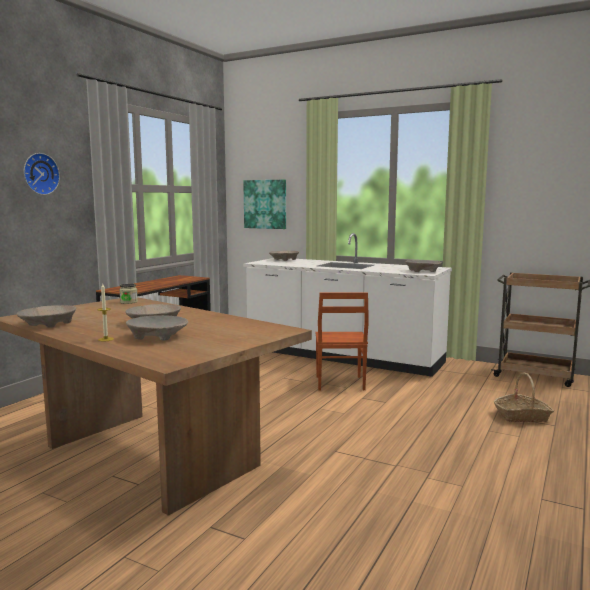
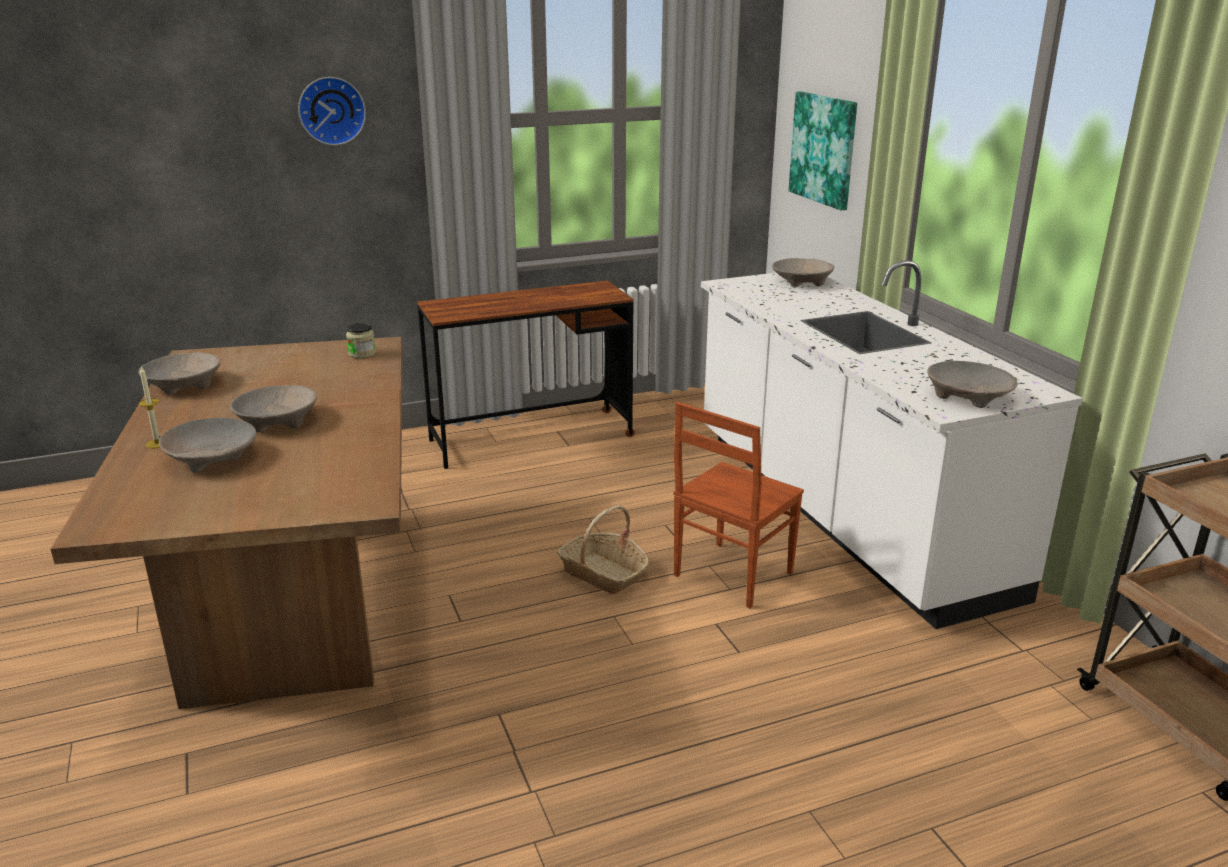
camera: 40 degrees right, 15 degrees up
(522, 416) = (943, 817): basket -> basket (603, 573)

